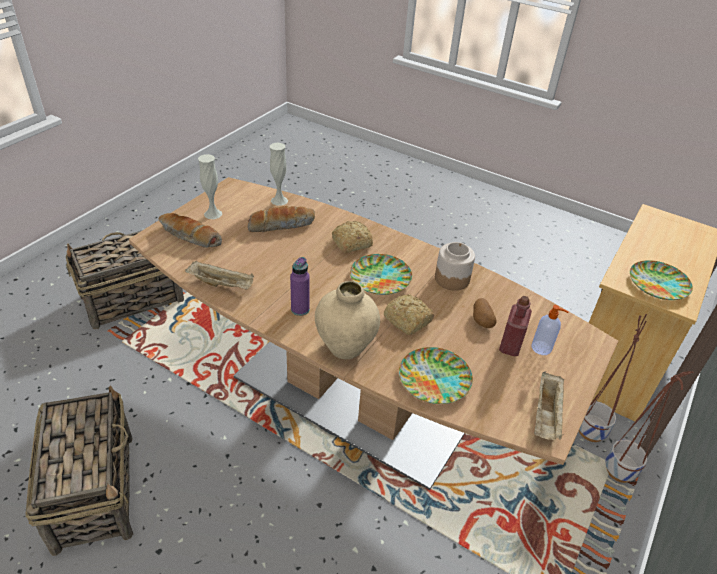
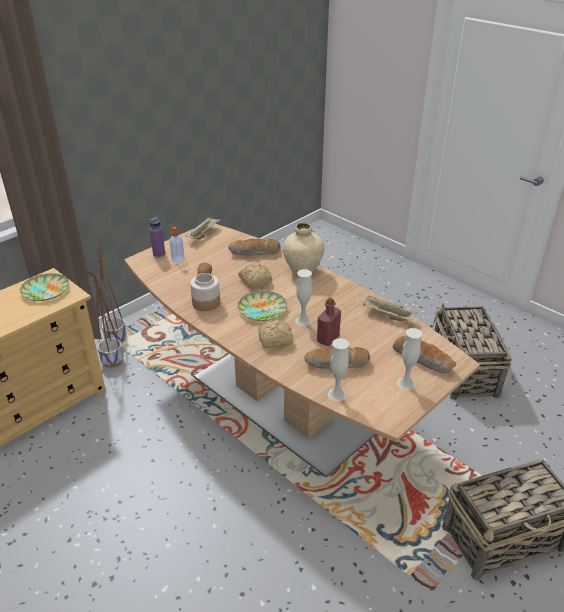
camera: 165 degrees left, 5 degrees down
(300, 309) = (329, 294): purple bottle -> purple bottle (159, 254)
(326, 268) = (303, 321): none -> white vase
(434, 378) = (254, 253): plate -> bread
(510, 346) = (196, 262): red bottle -> red bottle (328, 339)

